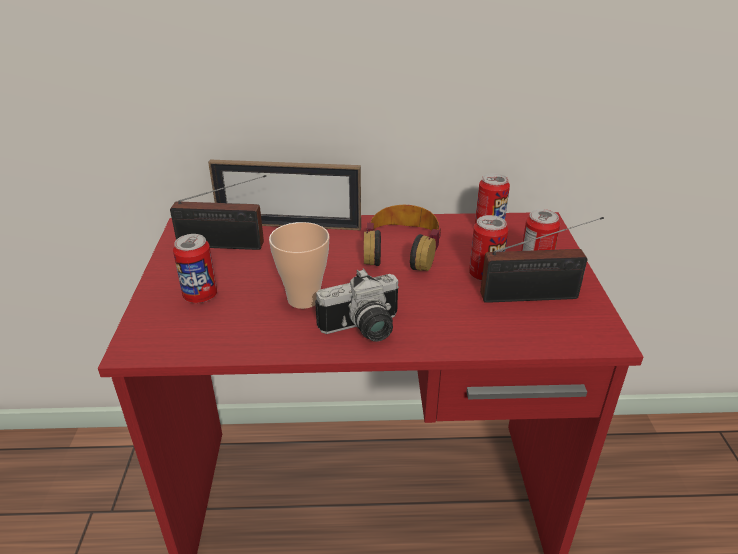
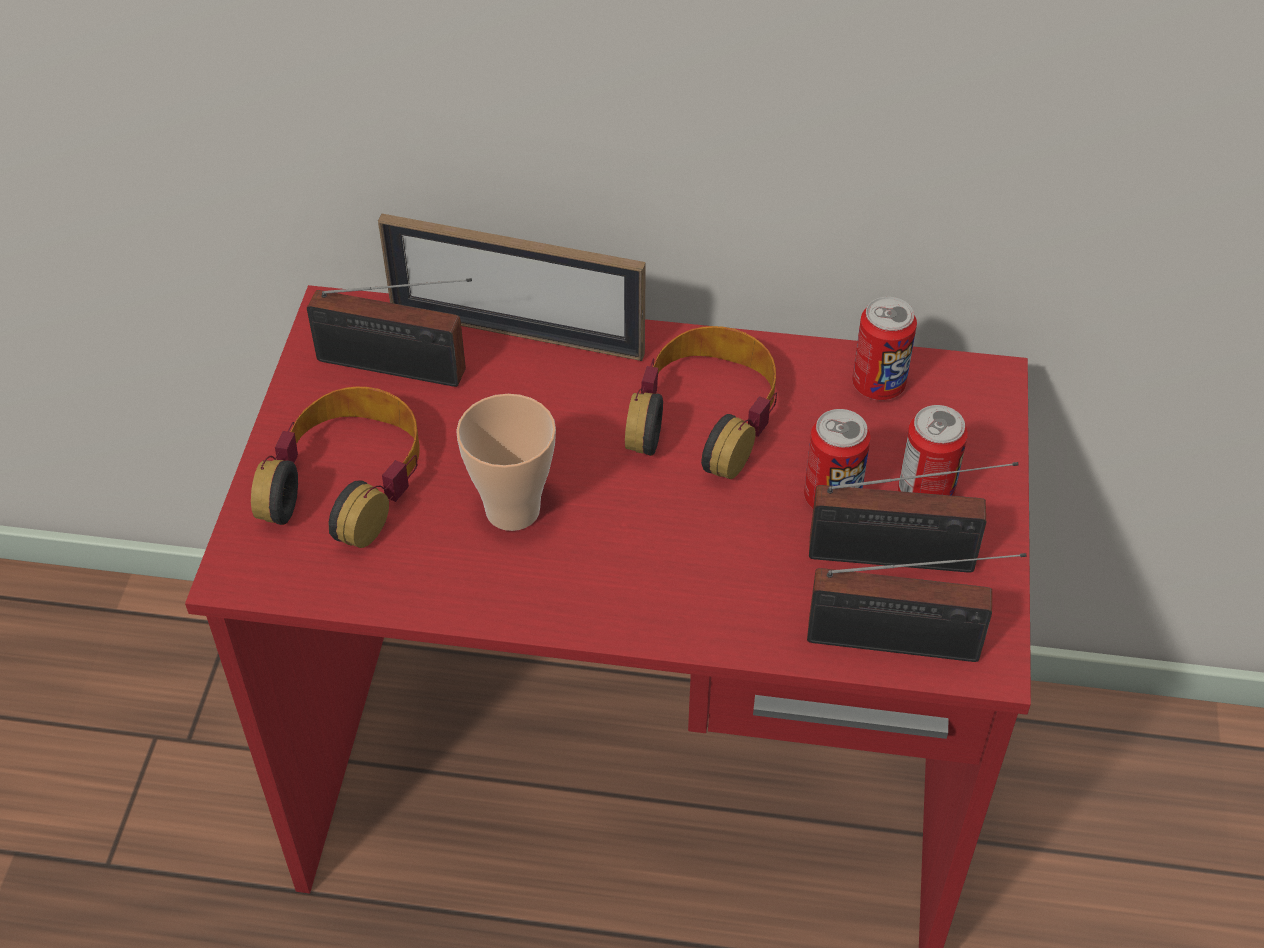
camera: 10 degrees right, 15 degrees up
(200, 296) = (346, 480): can -> headphones
(364, 330) = (596, 588): camera -> none
(555, 336) = (903, 644): none -> radio

